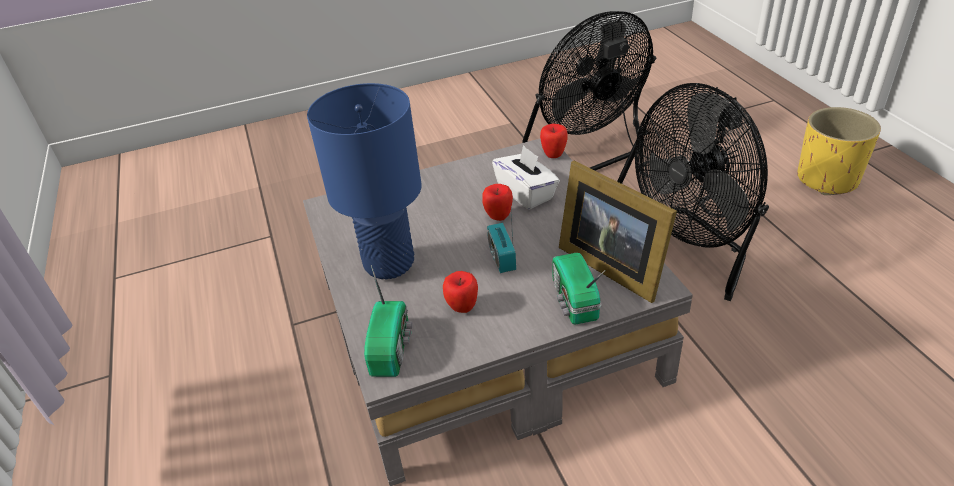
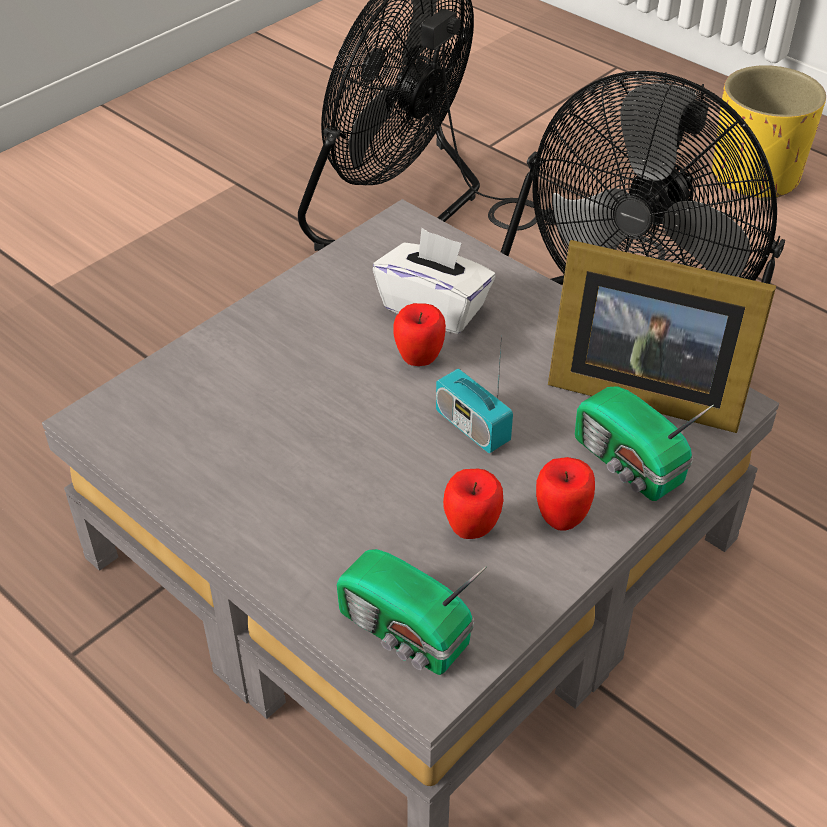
camera: 30 degrees left, 5 degrees up
(389, 268) = (300, 500): blue table lamp -> none
(392, 347) = (405, 633): radio -> radio turned 150 degrees clockwise
(553, 155) = (431, 231): apple -> apple (561, 519)

